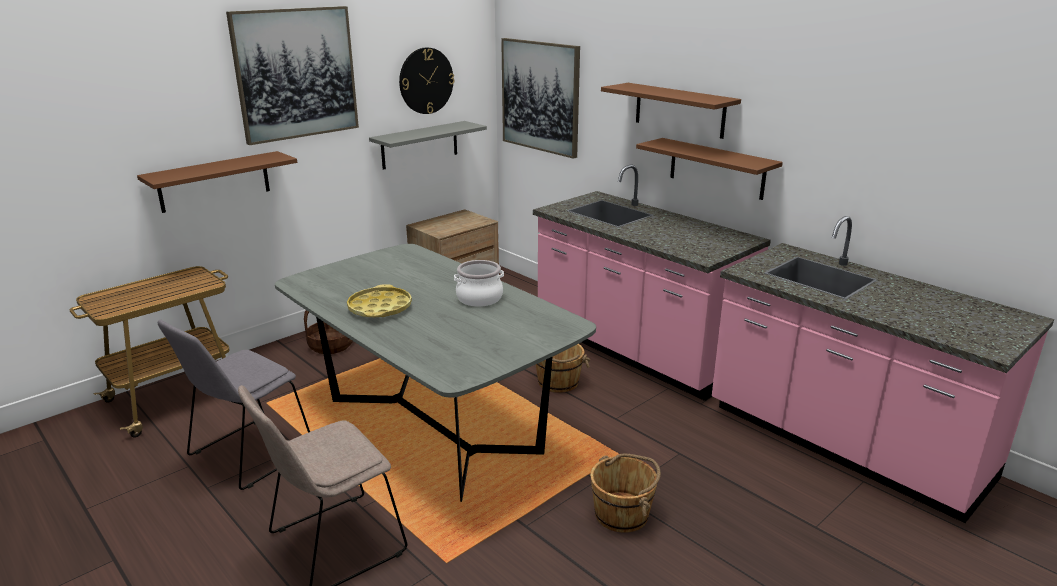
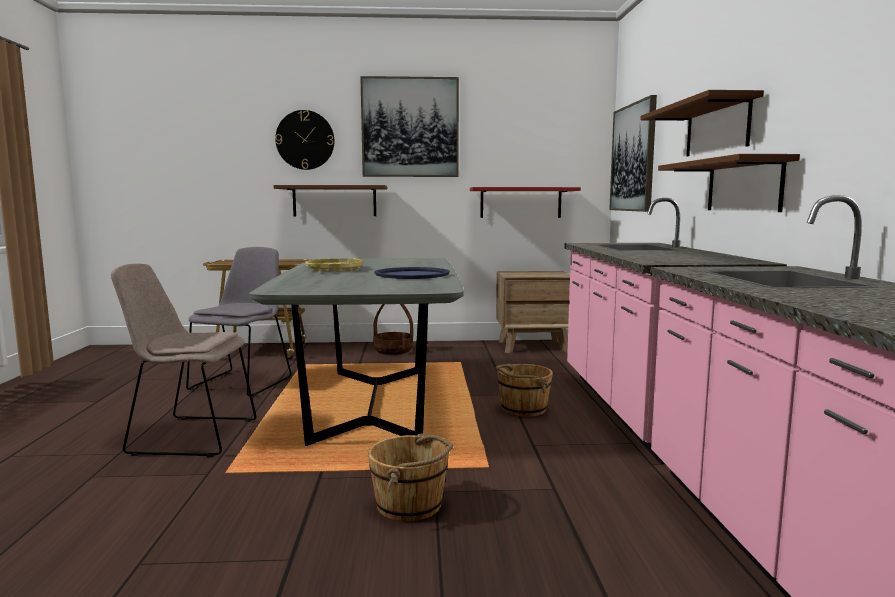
camera: 40 degrees right, 15 degrees down
(247, 455) = (243, 382): grey chair -> grey chair turned 120 degrees clockwise
(420, 145) = (520, 202): grey shelf -> red shelf
(426, 81) = (532, 146): wall clock -> wall clock (305, 140)
(479, 298) = (412, 274): cooking pot -> blue tray

